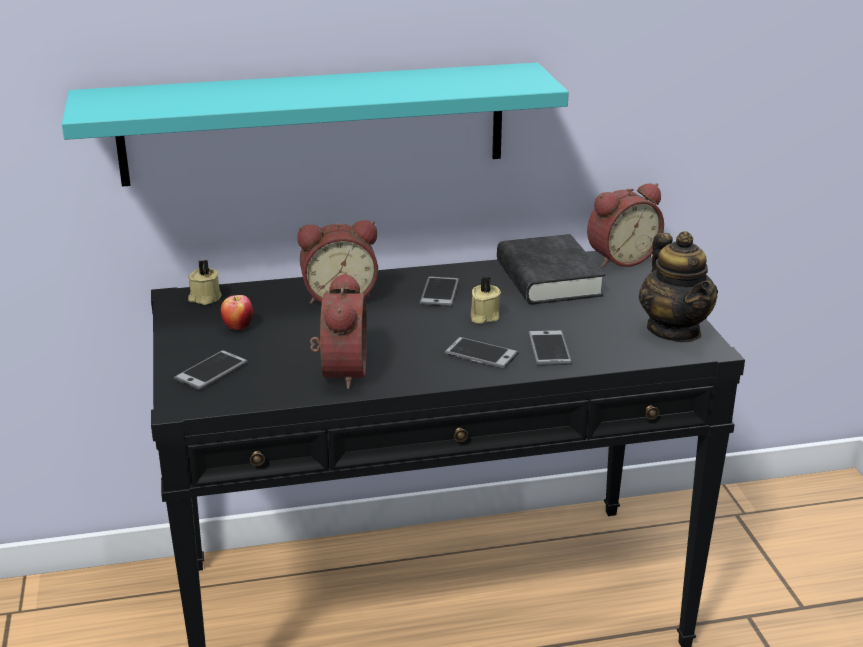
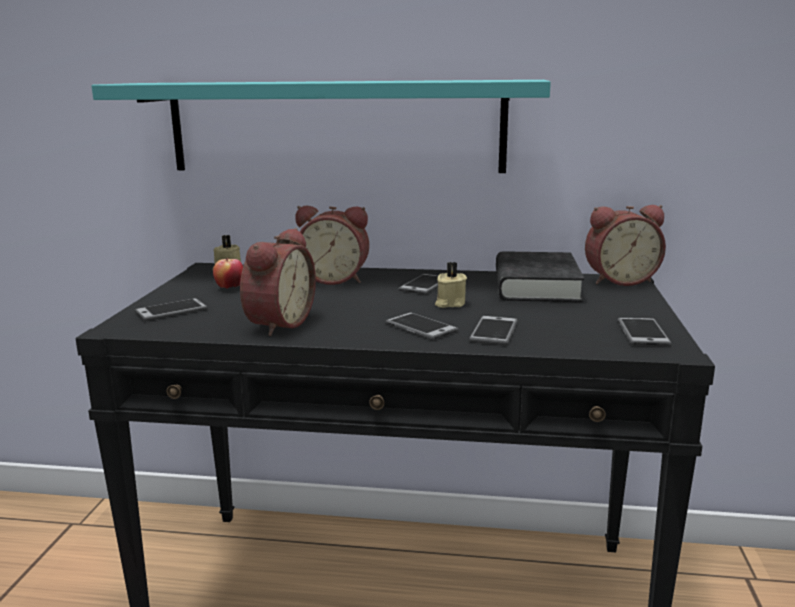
camera: 20 degrees right, 10 degrees down
(674, 330) = (643, 333): teapot -> phone

